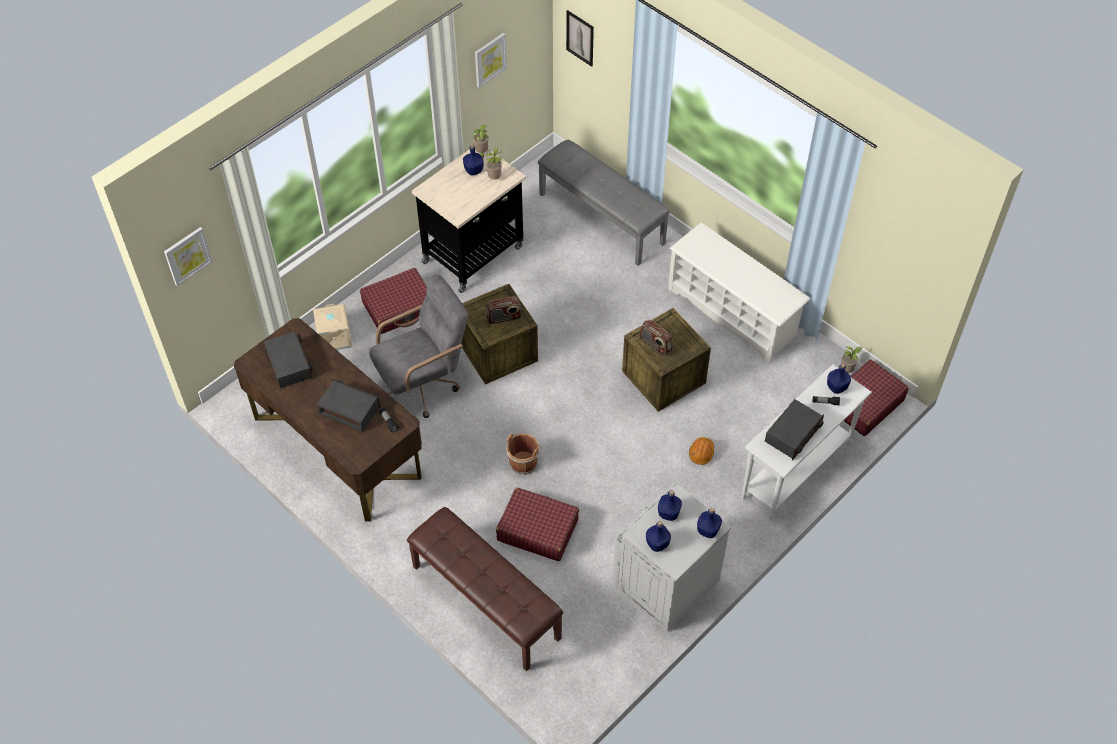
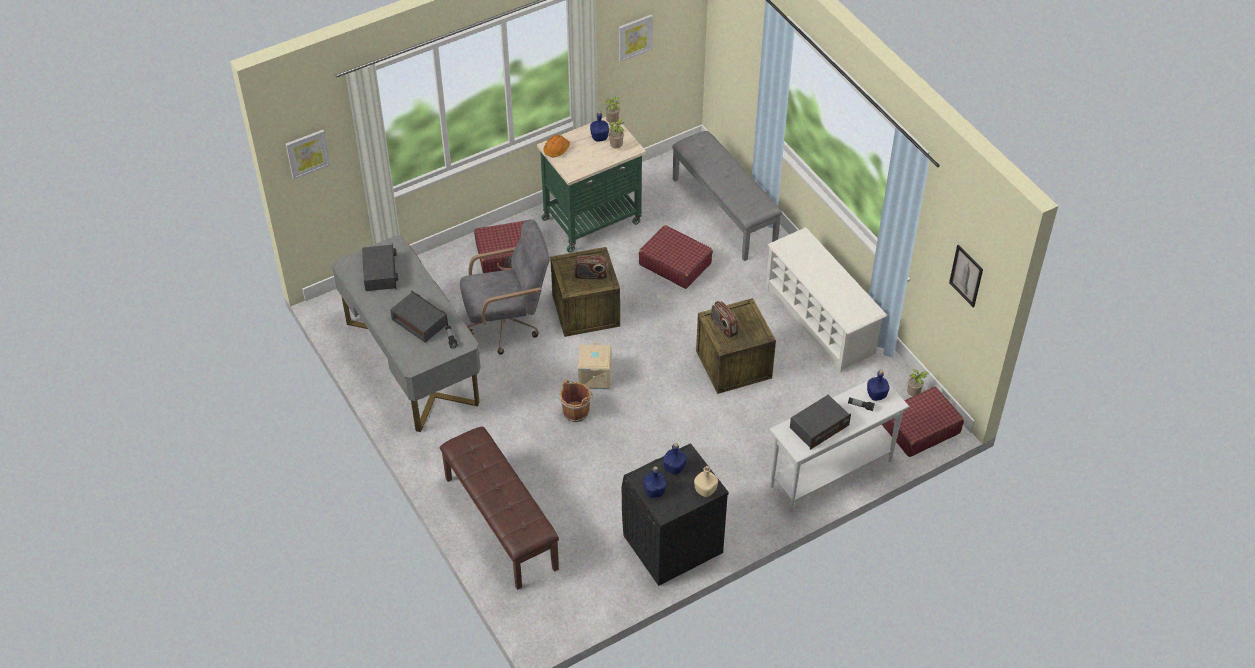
camera: 15 degrees right, 5 degrees down
(334, 337) = (440, 268): beige storage box -> beige storage box (594, 376)
(337, 447) = (412, 362): brown desk -> grey desk
(473, 254) = (592, 220): black cart -> green cart
(537, 530) = (569, 472): red suitcase -> red suitcase (675, 263)
(580, 38) = (726, 33): picture -> picture (966, 275)
(666, 584) = (672, 545): white washing machine -> black washing machine
(701, 453) = (745, 439): orange hard hat -> orange hard hat (556, 150)
(707, 531) = (705, 491): blue bottle -> beige bottle

